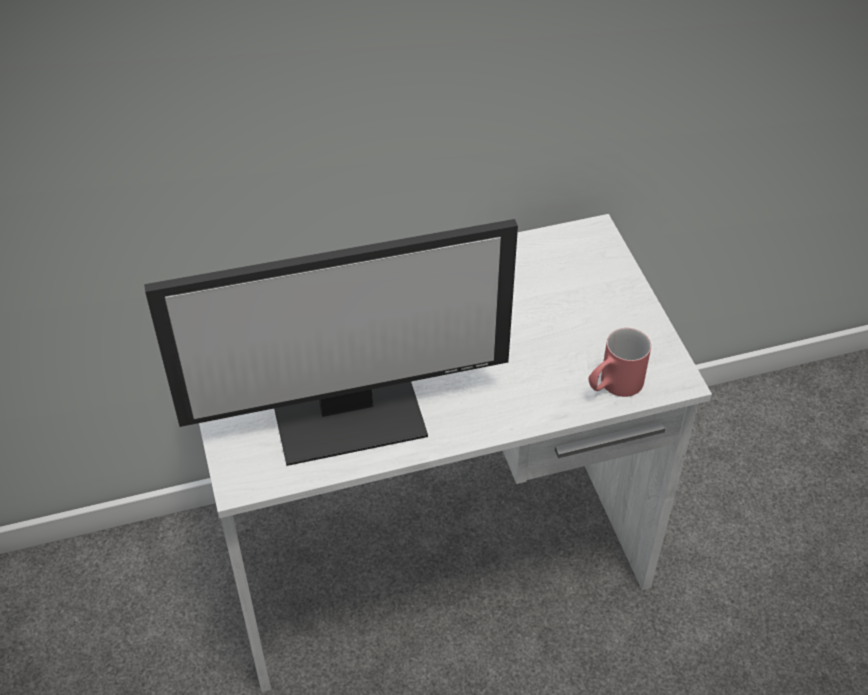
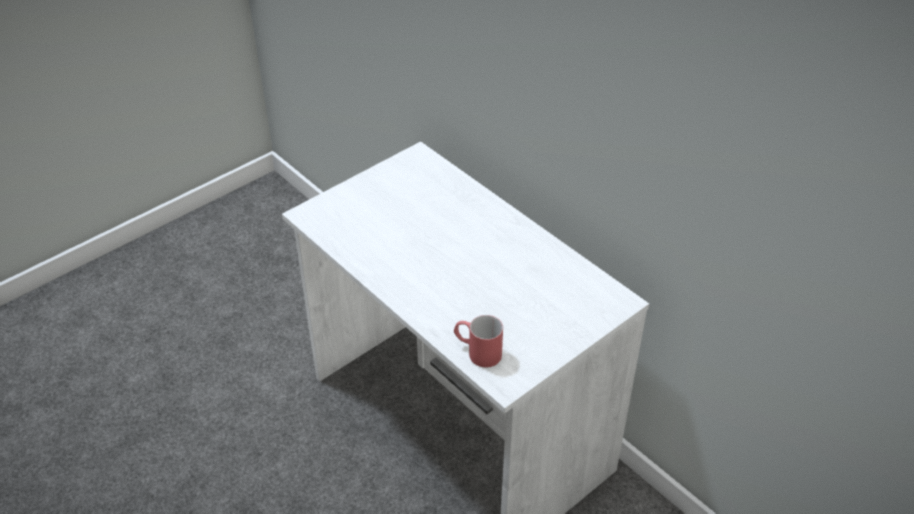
camera: 65 degrees right, 5 degrees down
(350, 414) = (378, 239): monitor -> none

